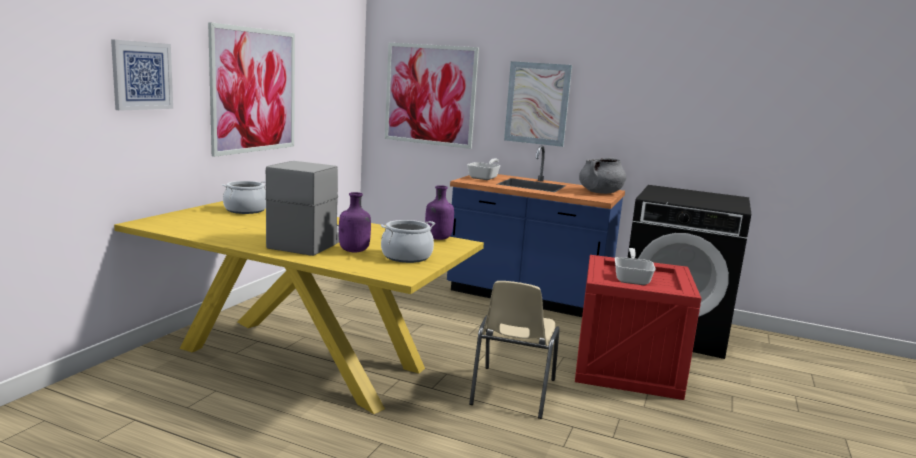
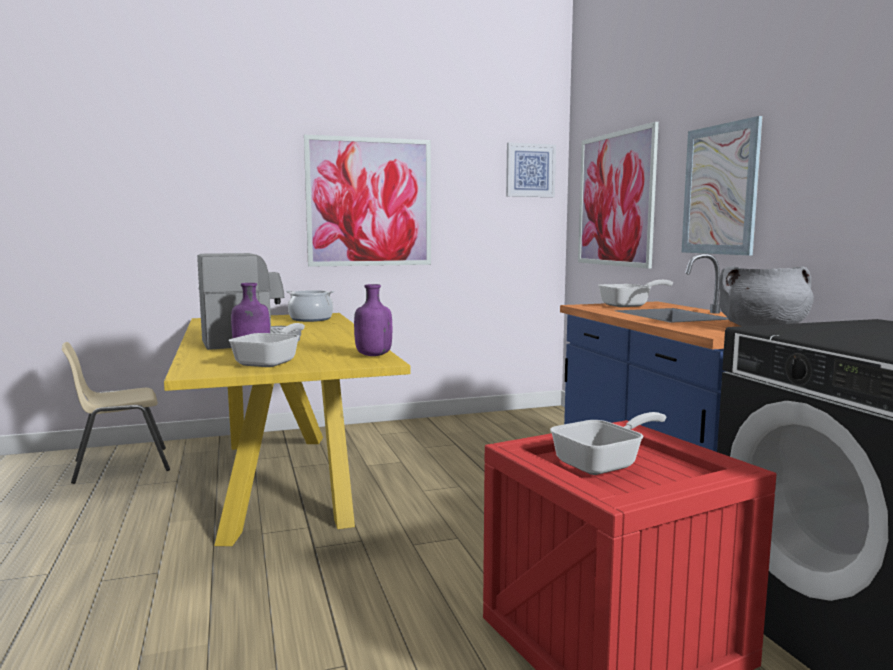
camera: 50 degrees right, 5 degrees down
(142, 75) = (222, 186): picture -> picture (530, 170)
(406, 256) = (271, 362): cooking pot -> frying pan
(511, 392) = (376, 590): beige chair -> beige chair (119, 465)

